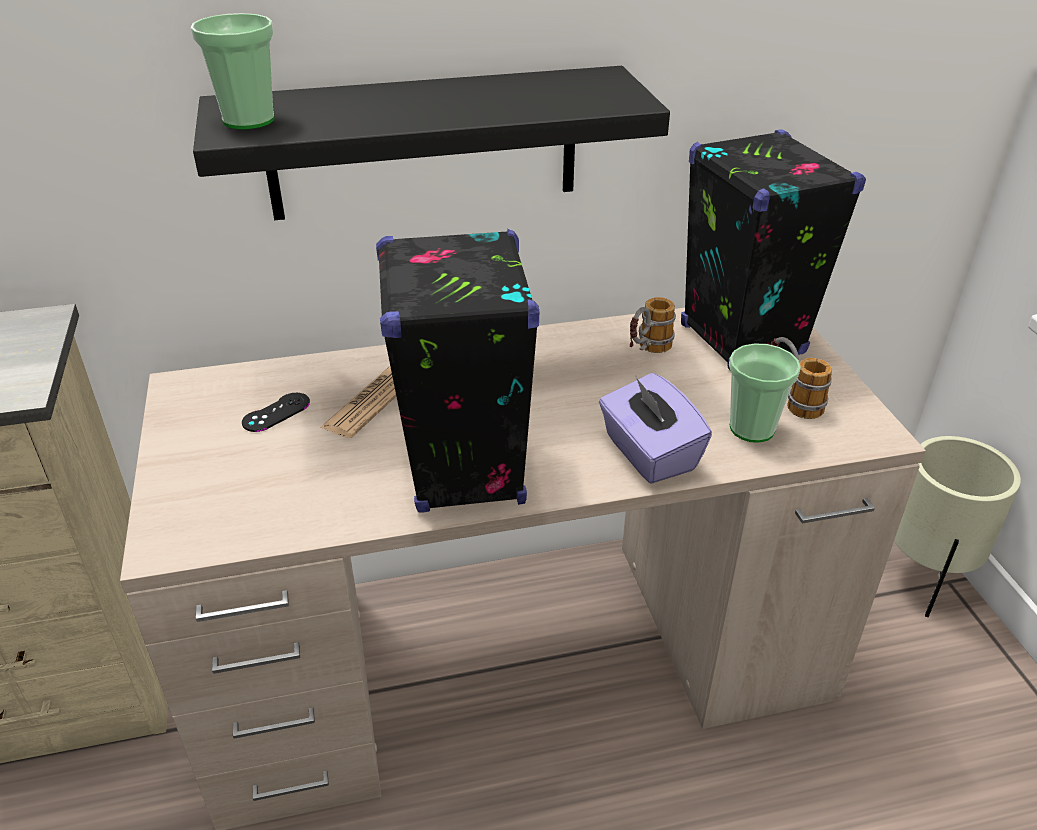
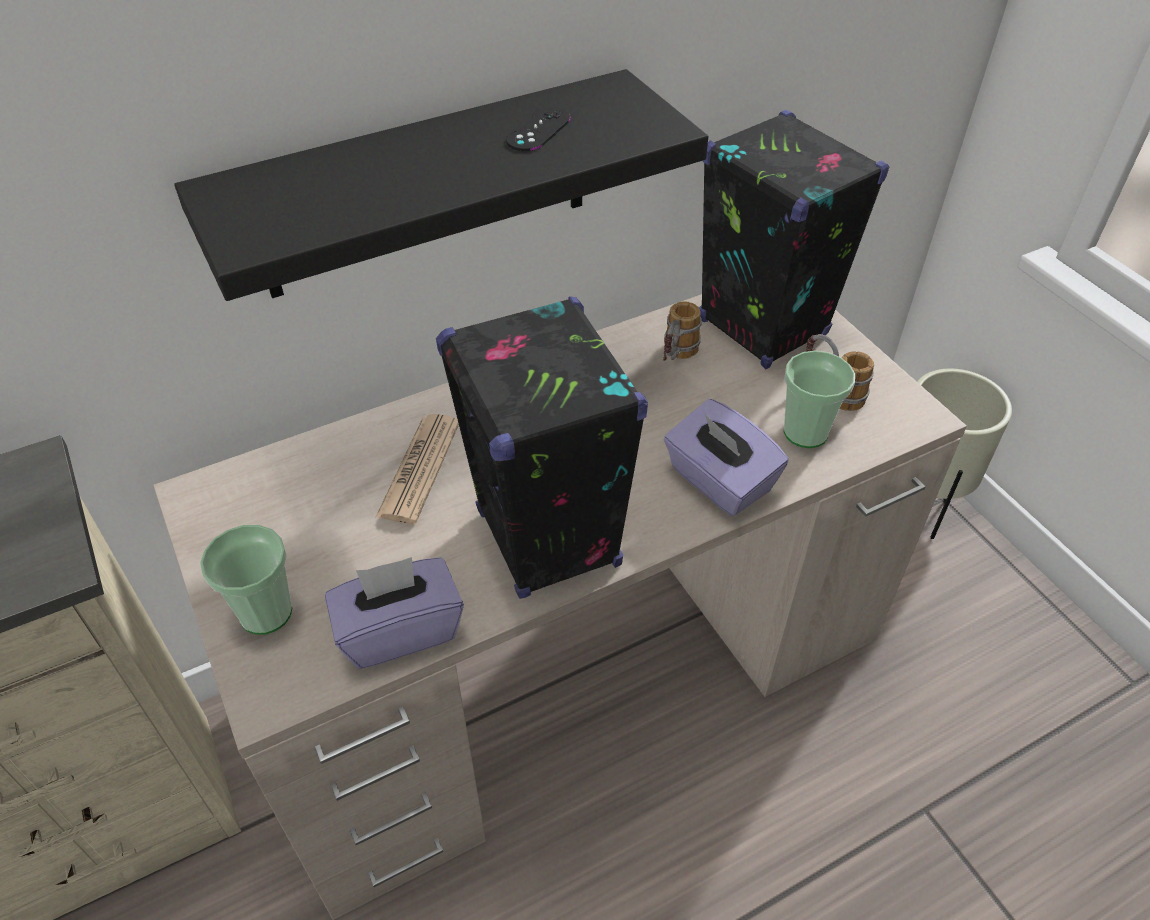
camera: 15 degrees left, 10 degrees up
(248, 120) = (257, 216): cup -> cup (266, 613)
(276, 412) = (320, 508): black game controller -> black game controller (538, 130)
(300, 517) = (400, 630): none -> purple tissue box

